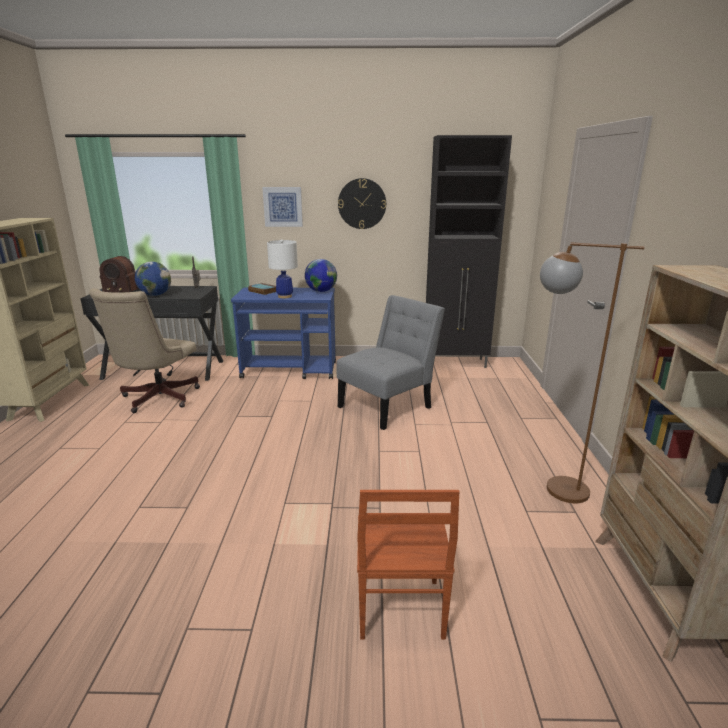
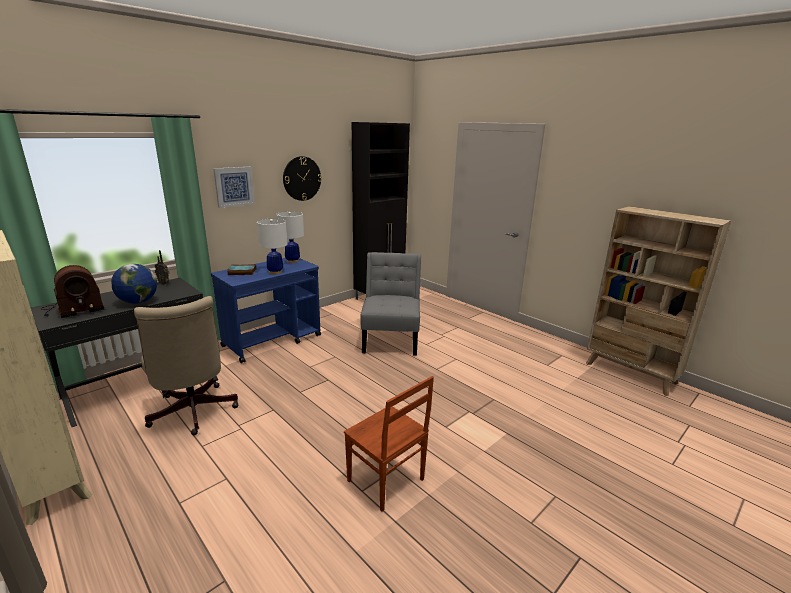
camera: 45 degrees left, 0 degrees up
(321, 291) = (292, 261): globe -> white table lamp
(399, 610) = (584, 439): brown chair -> brown chair (385, 481)
(552, 487) = (537, 348): brown floor lamp -> none

